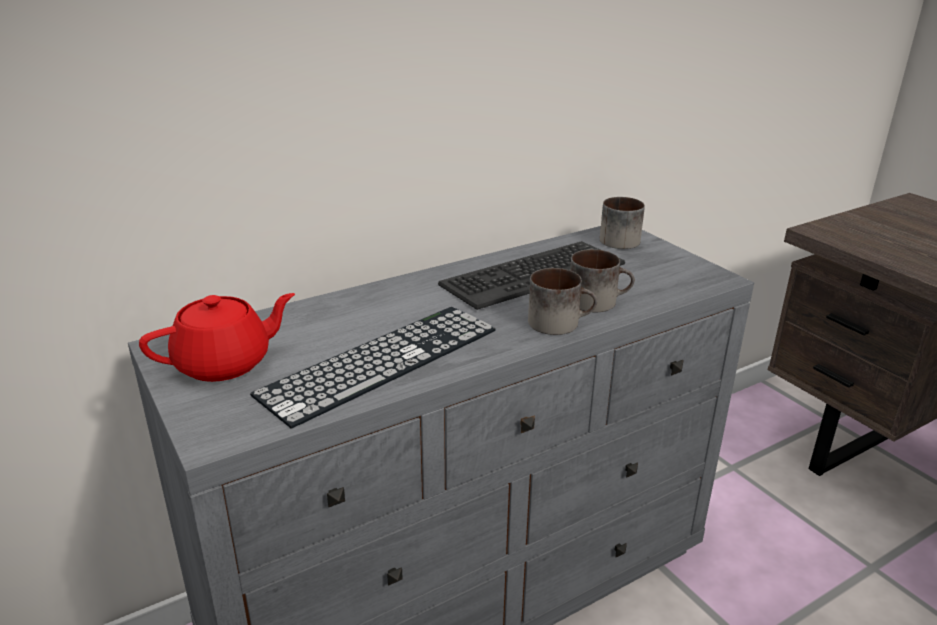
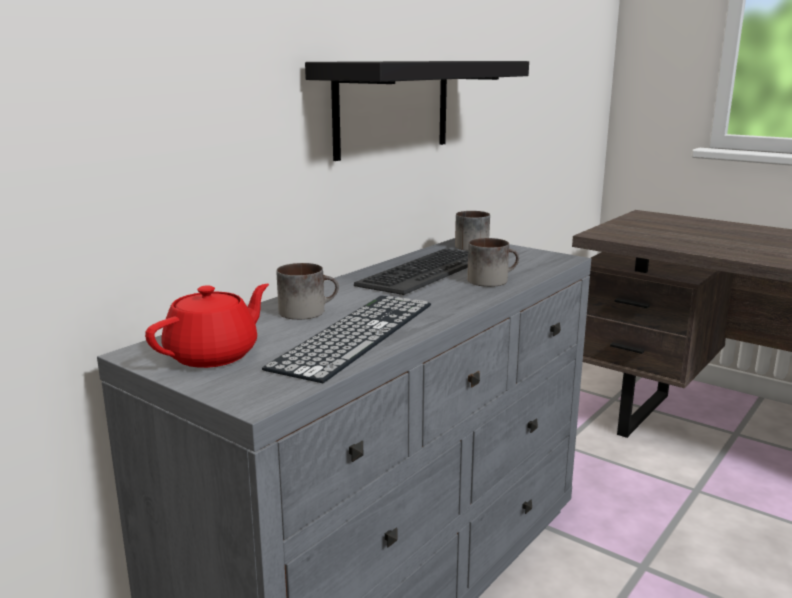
camera: 20 degrees left, 10 degrees down
(531, 71) = (393, 107): none -> black shelf
(560, 322) = (476, 294): mug -> mug (307, 311)

